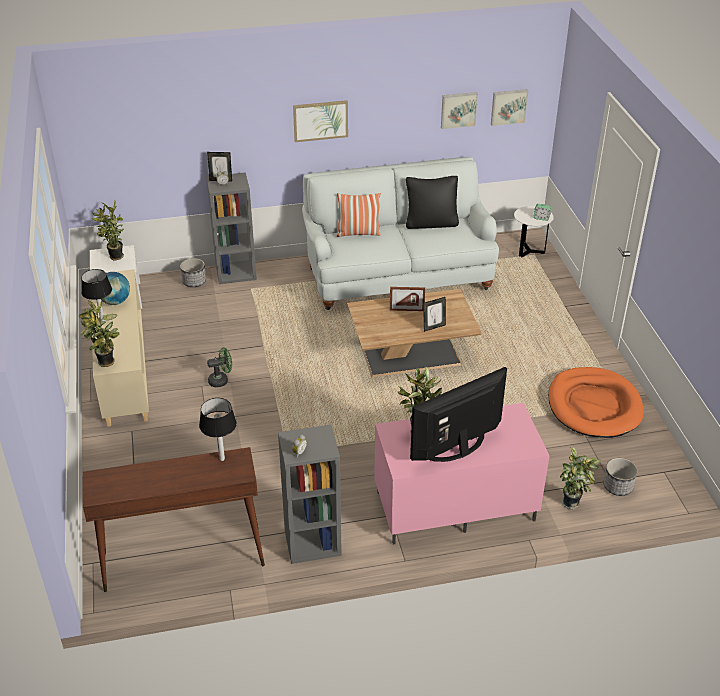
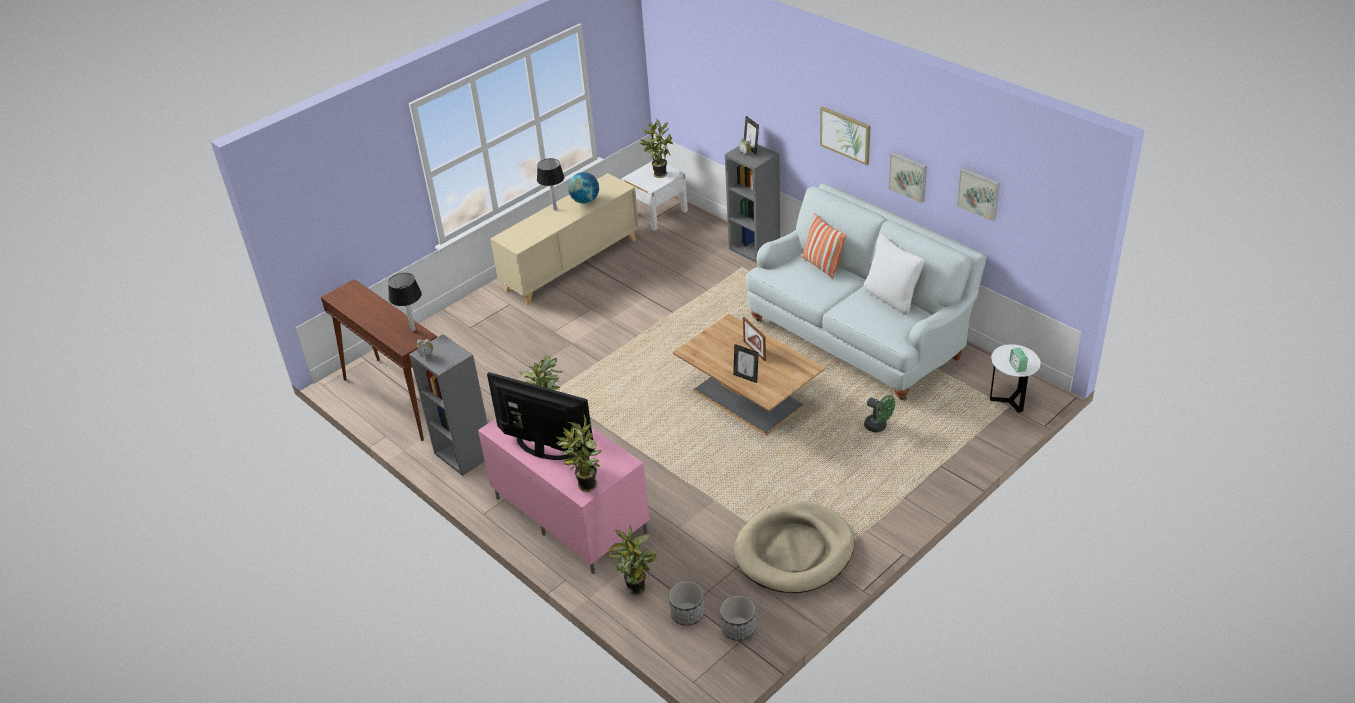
camera: 60 degrees right, 0 degrees up
(106, 363) = (509, 236): potted plant -> potted plant (585, 486)
(194, 282) = (717, 235): planter -> planter (738, 628)
(221, 380) = (607, 314): green fan -> green fan (878, 426)
(431, 223) = (892, 298): black pillow -> white pillow
(508, 106) = (1035, 218): picture -> picture (908, 176)
(594, 406) = (794, 551): orange dog bed -> beige dog bed

